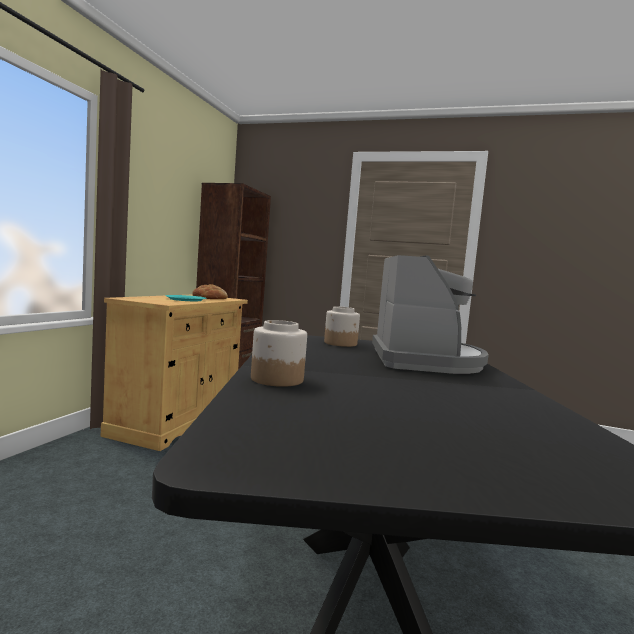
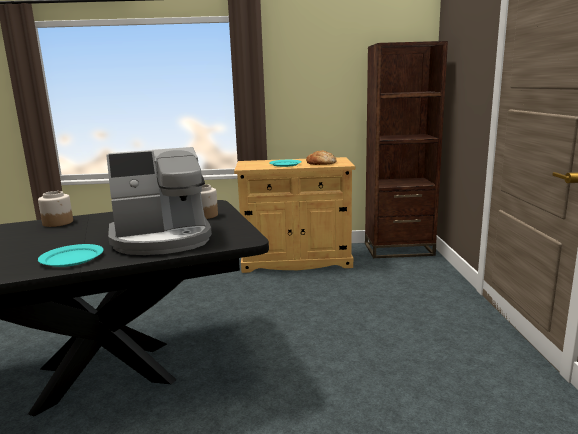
camera: 70 degrees right, 10 degrees up
(483, 387) = (72, 258): none -> turquoise plate

